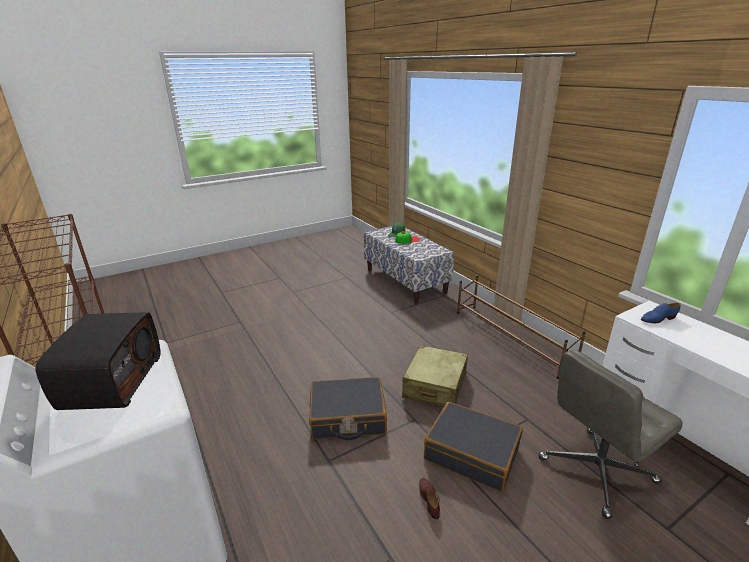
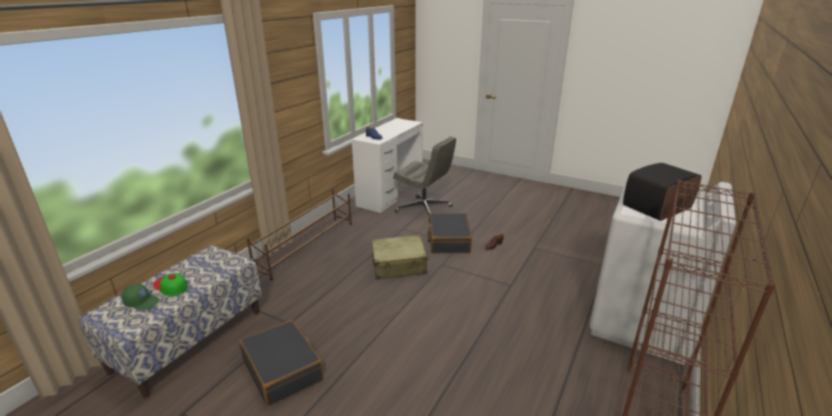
camera: 120 degrees left, 0 degrees up
(348, 417) = (468, 292): black suitcase -> black suitcase (283, 370)

